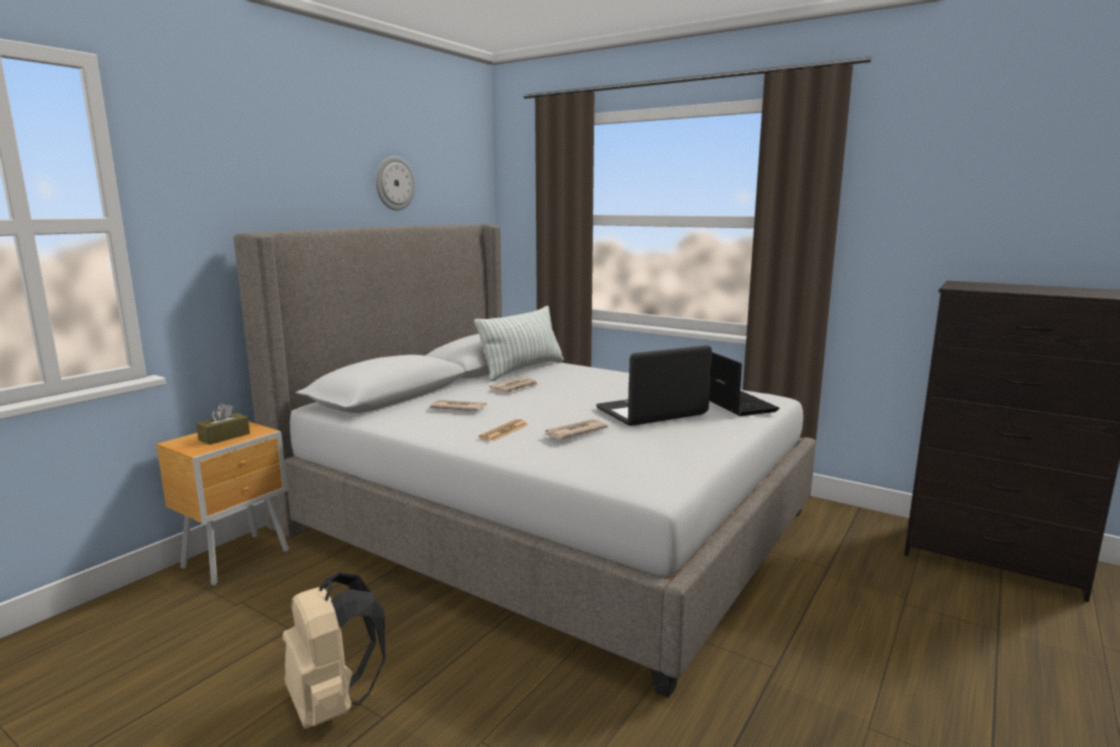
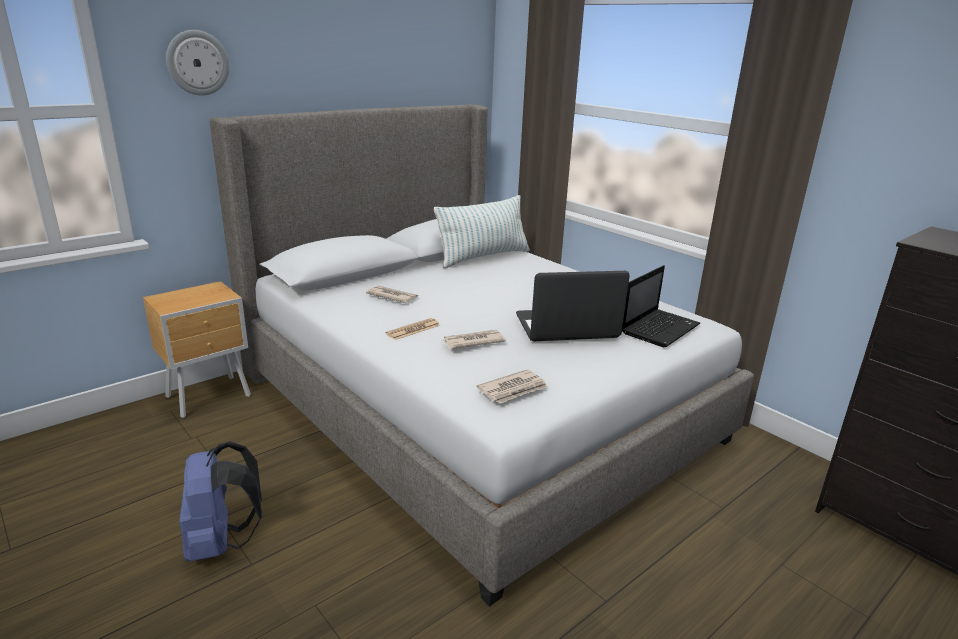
camera: 15 degrees right, 10 degrees up
(224, 437) = (195, 297): brown tissue box -> none
(333, 704) = (221, 543): beige backpack -> blue backpack
(394, 183) = (378, 64): wall clock -> wall clock (197, 63)
(515, 387) = (460, 279): newspaper -> newspaper (513, 389)
(734, 403) = (660, 328): laptop -> laptop turned 45 degrees clockwise

